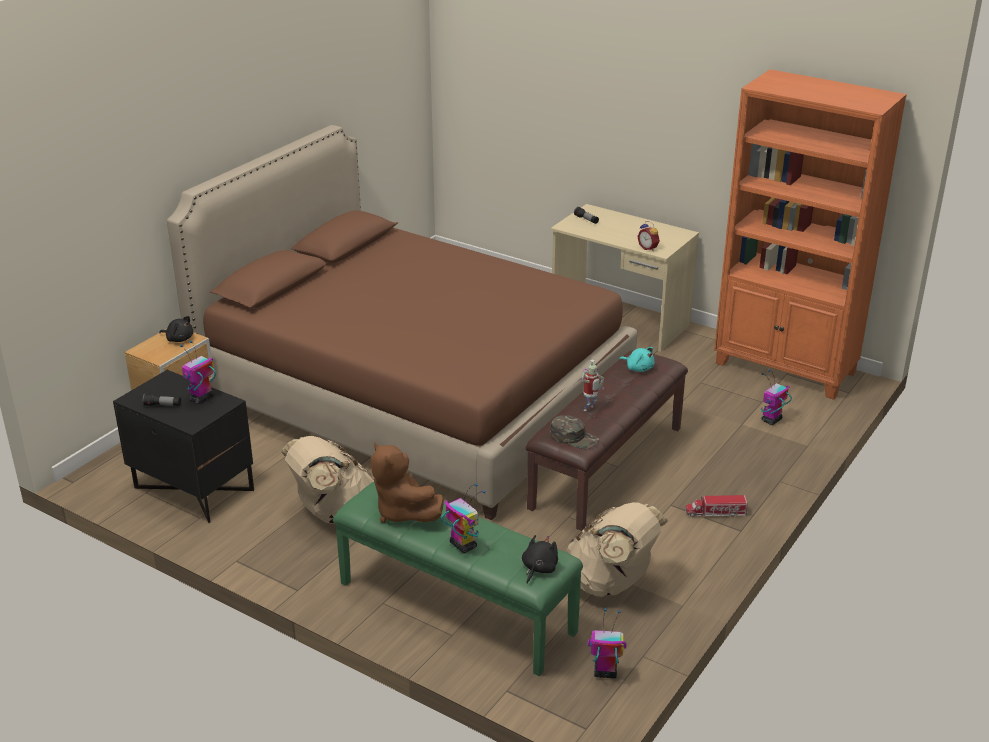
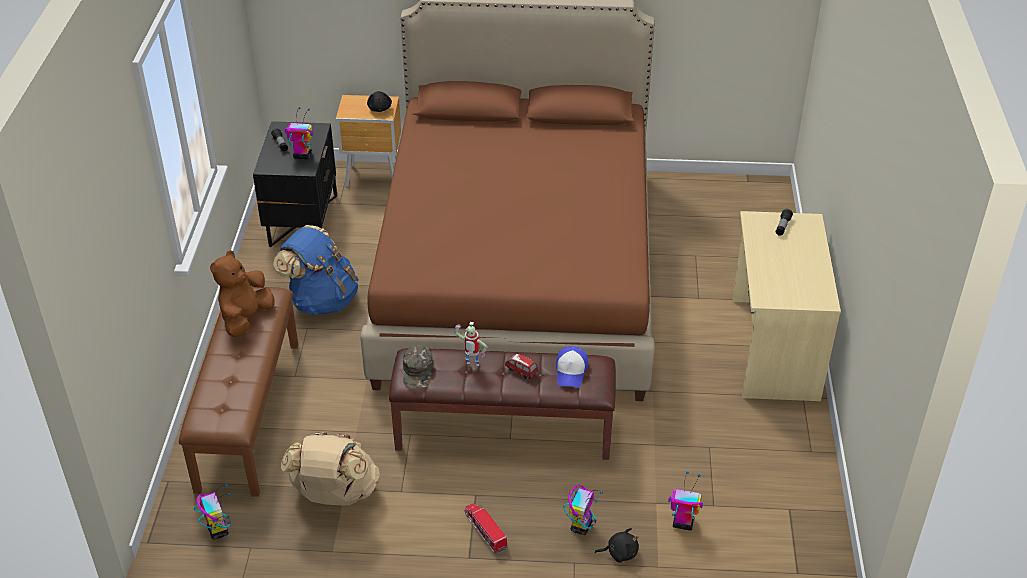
camera: 60 degrees right, 10 degrees up
(332, 513) = (322, 300): beige backpack -> blue backpack
(455, 608) = (247, 414): green bench -> brown bench
(462, 545) = (222, 366): toy robot -> toy robot (581, 526)
(538, 569) = (215, 418): black plush toy -> black plush toy (620, 553)
(618, 389) = (521, 371): none -> toy car
(638, 368) = (571, 371): turquoise plush toy -> cap
(648, 248) = (762, 288): alarm clock -> none
(785, 369) = (799, 505): orange bookcase -> none

